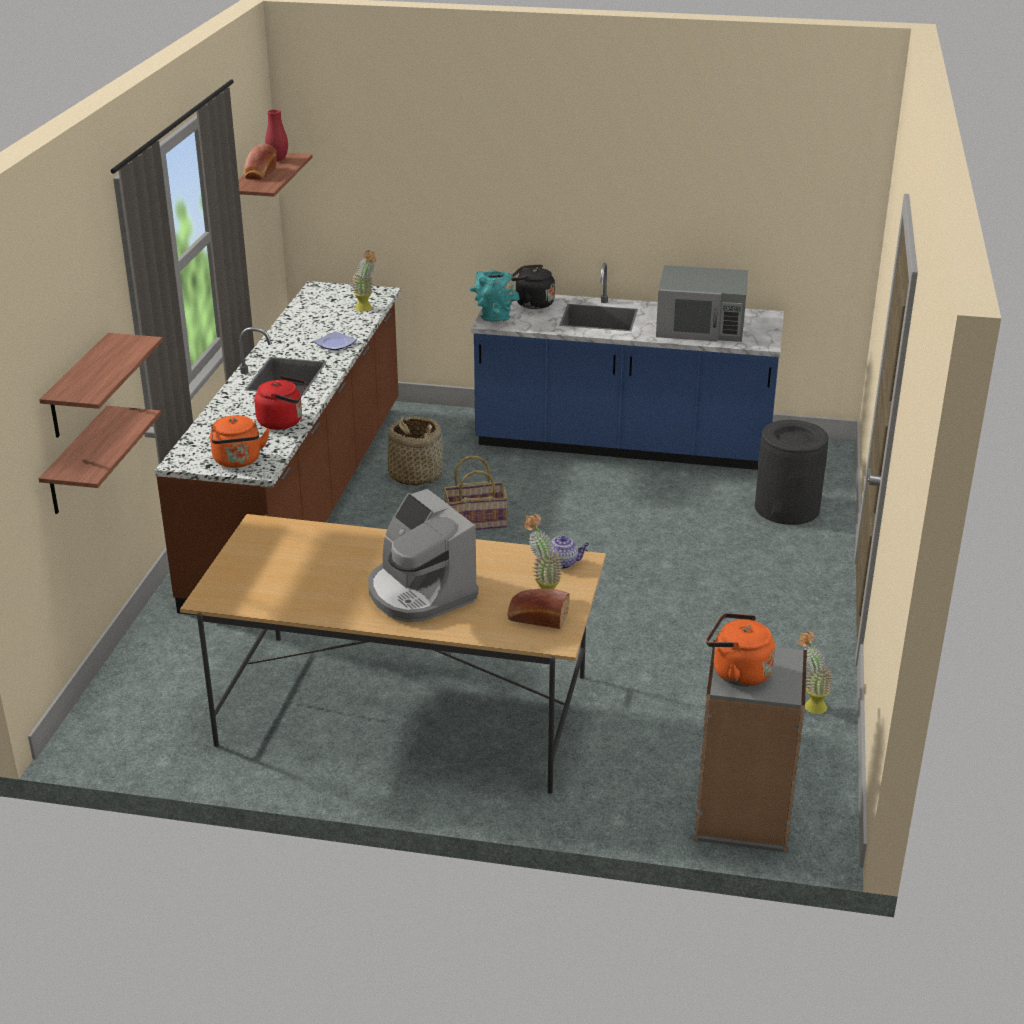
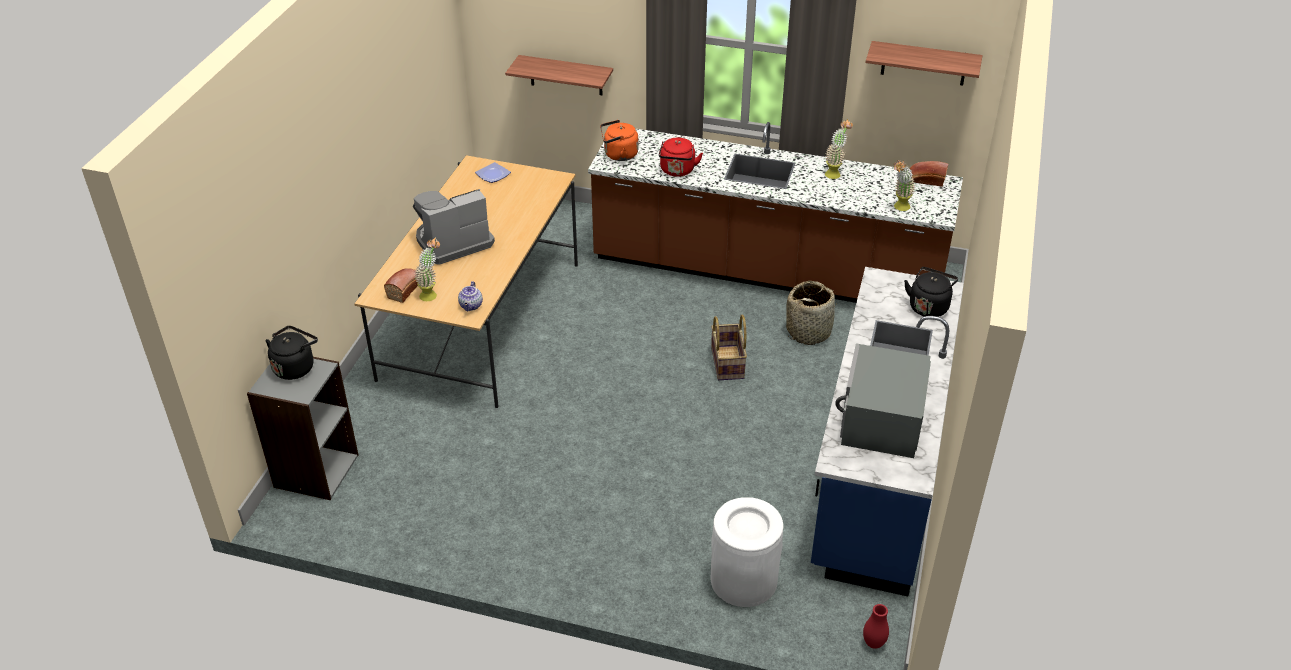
camera: 95 degrees right, 10 degrees up
(78, 387) = (580, 37): shelf -> none
(260, 173) = (916, 52): bread -> bread (925, 180)
(278, 160) = (956, 59): red vase -> red vase (873, 643)
(336, 344) = (821, 193): plate -> plate (493, 175)
(493, 318) = (889, 280): turquoise vase -> none
(737, 673) = (295, 367): orange kettle -> black kettle
(787, 508) = (743, 580): black trash can -> white trash can
(810, 704) = (427, 533): potted plant -> potted plant (835, 173)

